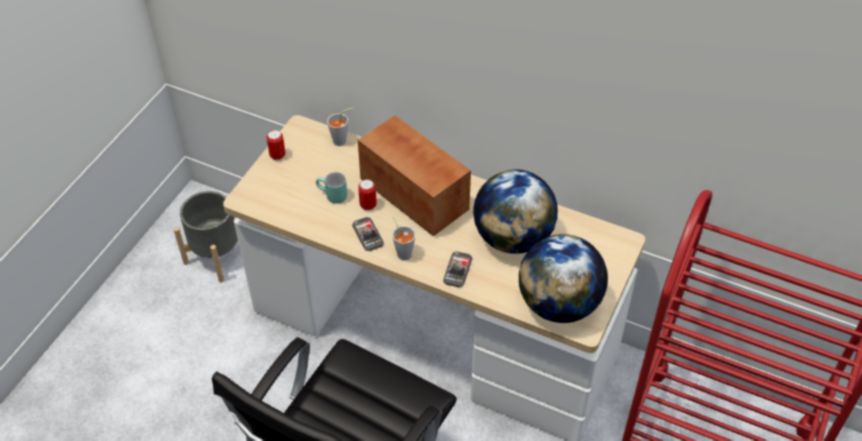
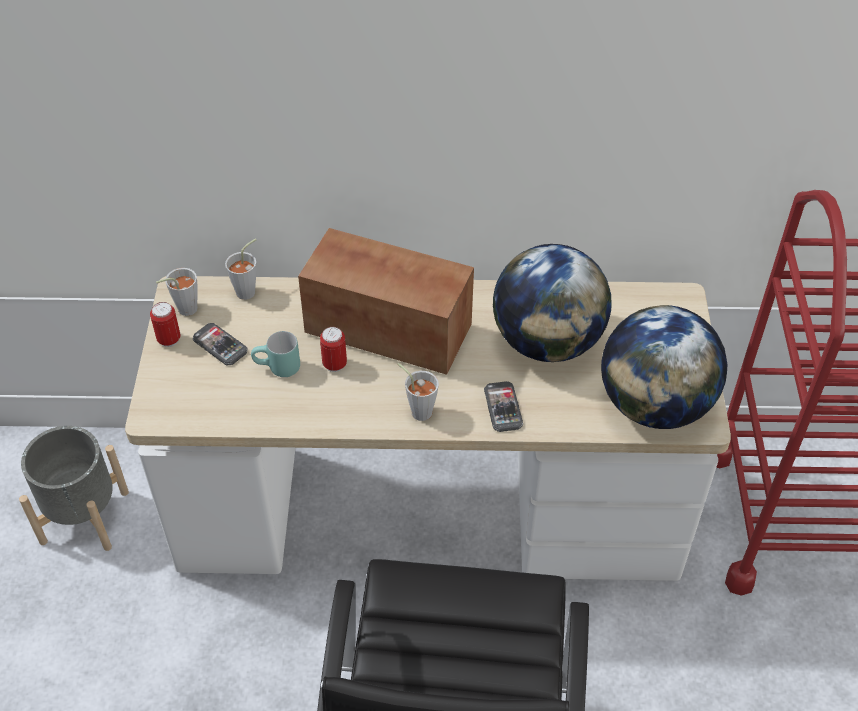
camera: 25 degrees left, 0 degrees up
(296, 140) = (183, 310): none -> grey cup
(368, 235) = (357, 403): phone -> phone (220, 345)

